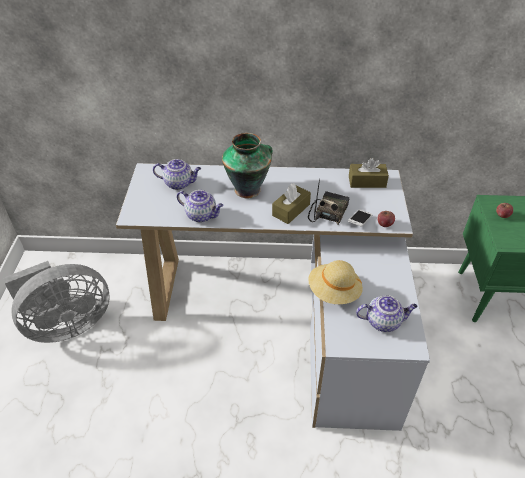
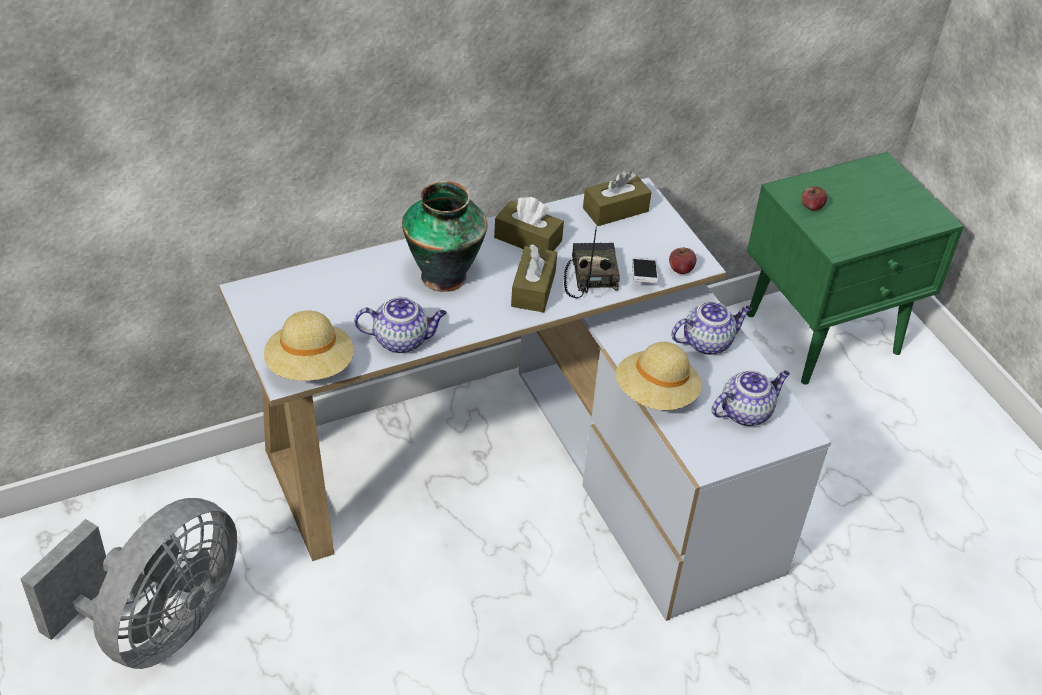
camera: 30 degrees left, 0 degrees up
(147, 214) = (310, 367): none -> beige hat
(179, 183) = (323, 299): teapot -> teapot (708, 342)
(306, 183) = (528, 239): none -> brown tissue box

